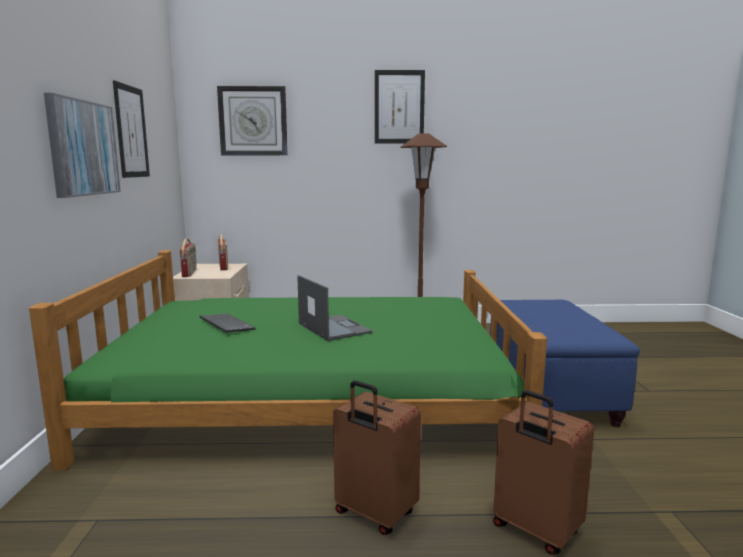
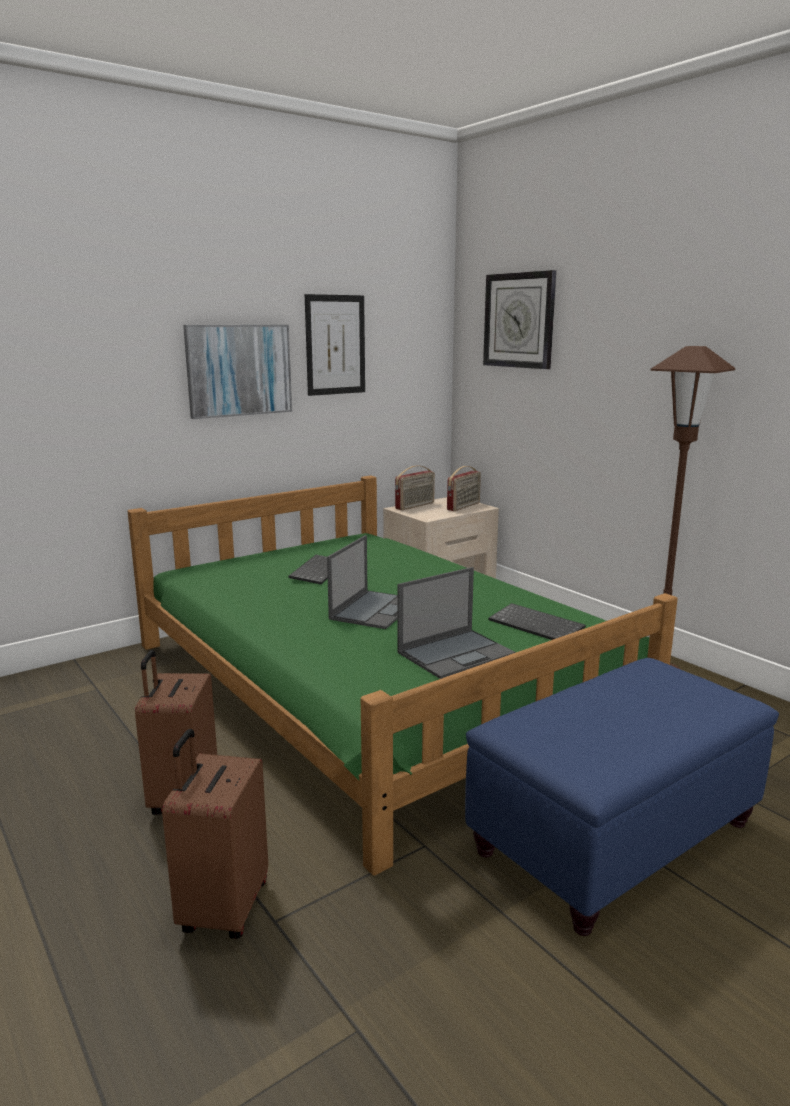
camera: 55 degrees right, 5 degrees up
(399, 107) = (701, 295): picture -> none
(423, 306) = (537, 625): none -> keyboard
(435, 327) = (456, 653): none -> laptop

